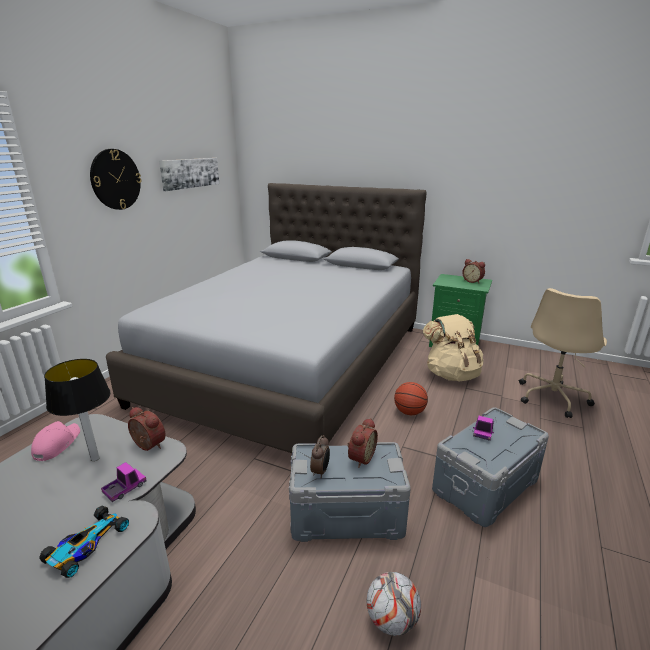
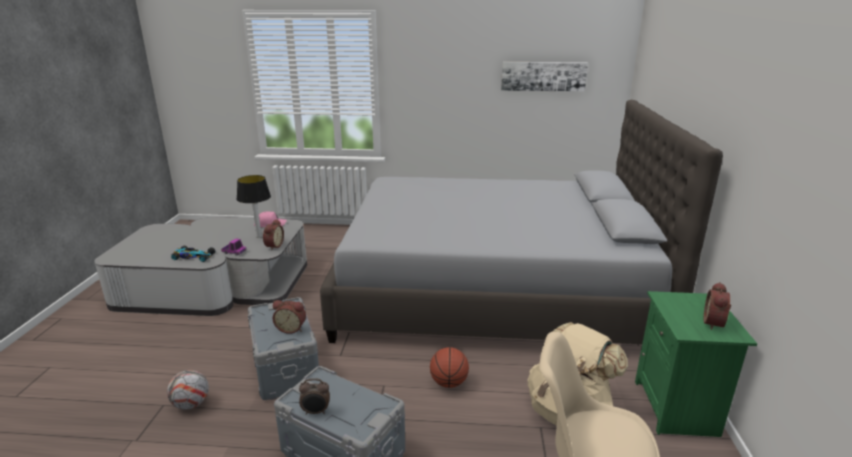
camera: 70 degrees right, 0 degrees up
(115, 179) = (449, 74): wall clock -> none
(320, 471) = (271, 314): alarm clock -> alarm clock (316, 412)
(483, 432) = (350, 395): toy truck -> none

